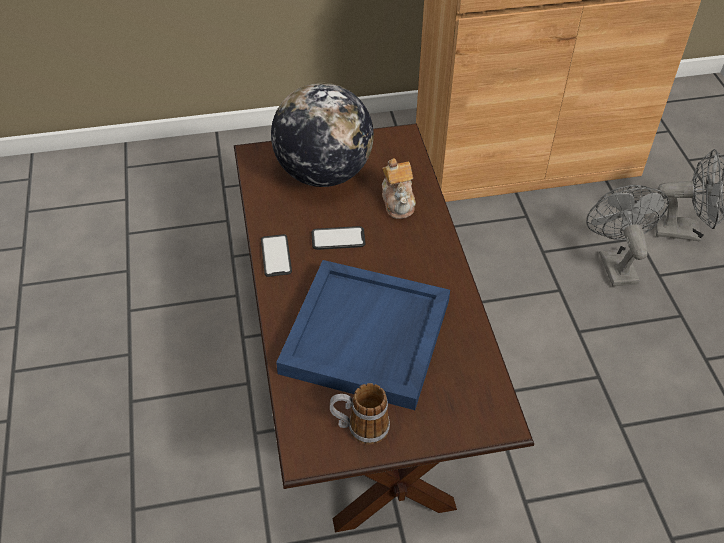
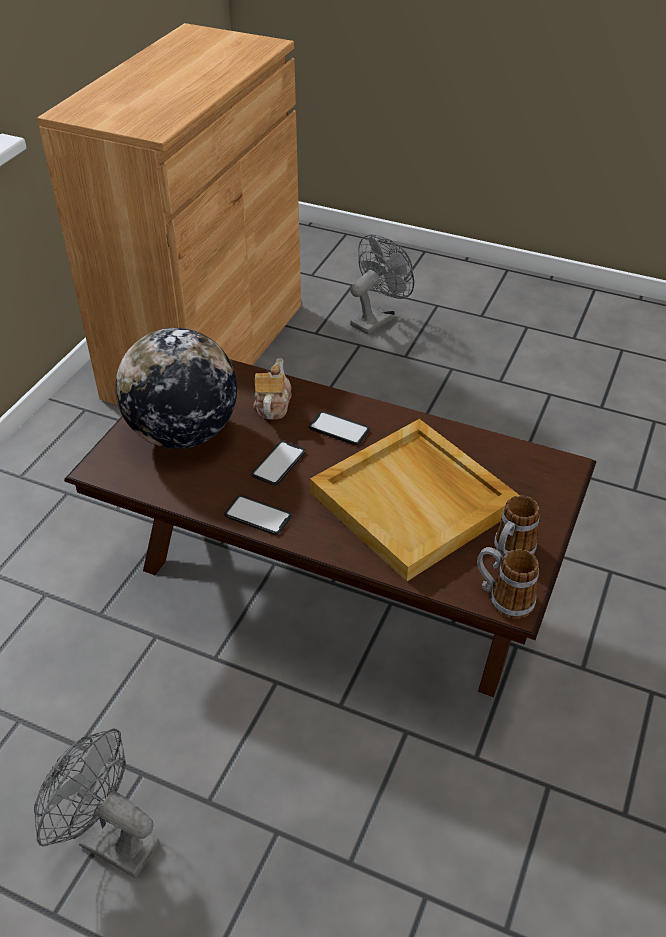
camera: 55 degrees left, 5 degrees down
(306, 444) = (503, 598): none -> mug
(367, 338) = (415, 501): blue tray -> beige tray
(398, 201) = (272, 404): teapot -> teapot turned 105 degrees counterclockwise
(407, 252) = (339, 429): none -> phone
(614, 263) = (371, 371): grey fan -> grey fan (109, 840)

